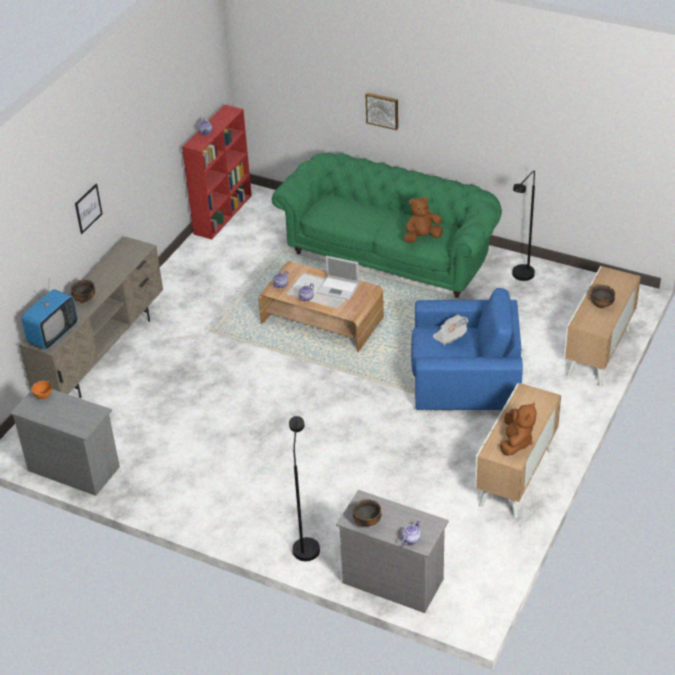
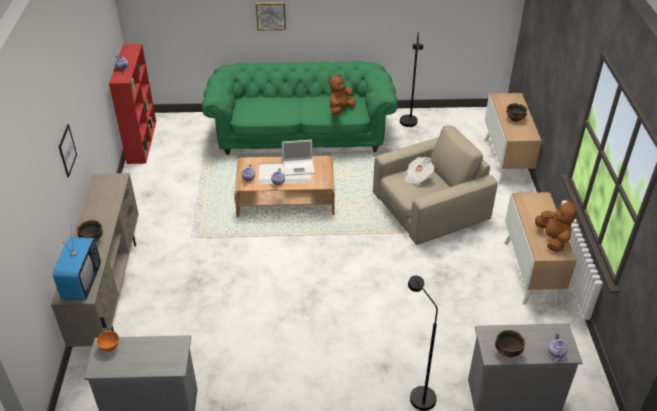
camera: 30 degrees left, 0 degrees up
(464, 377) = (429, 208): blue armchair -> beige armchair

